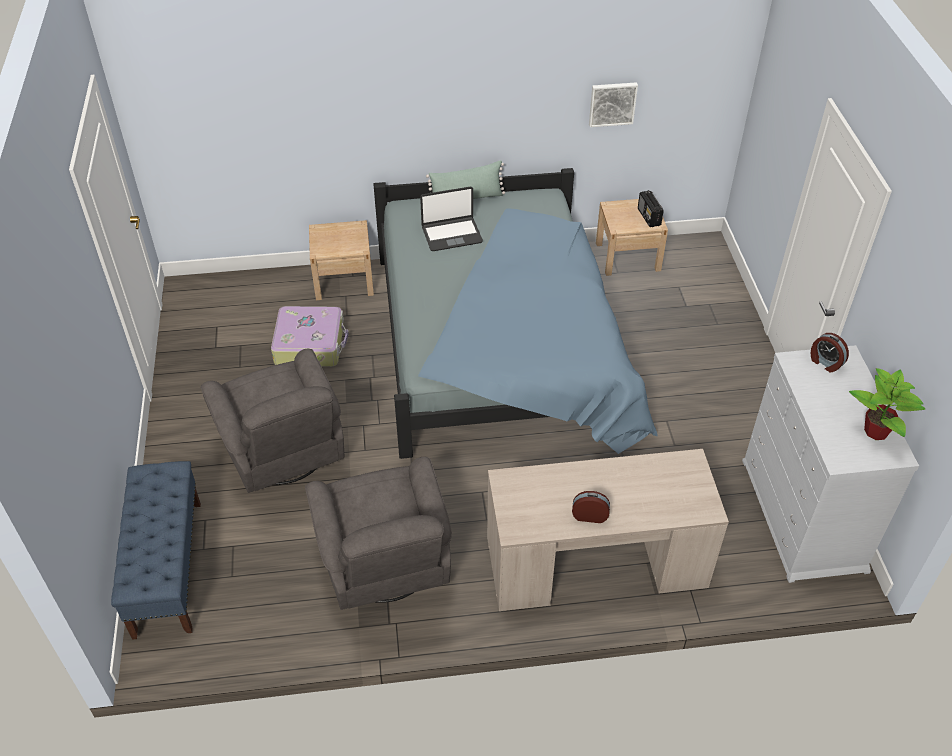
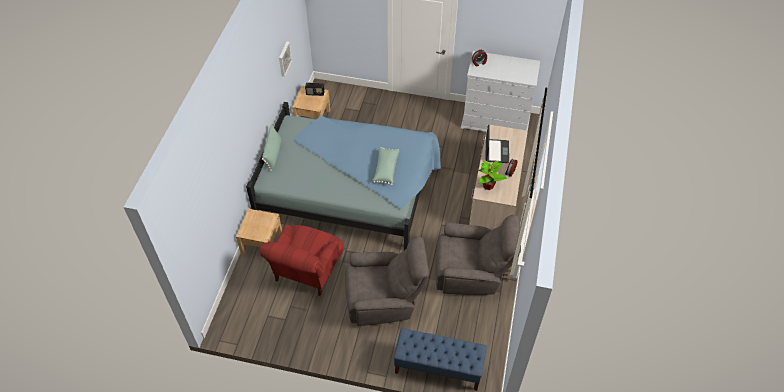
camera: 70 degrees left, 5 degrees up
(310, 344) = (306, 272): suitcase -> red armchair
(451, 234) = (301, 168): laptop -> laptop (496, 151)
(500, 331) = (385, 169): none -> green pillow
(877, 431) = (520, 64): potted plant -> potted plant (488, 186)

